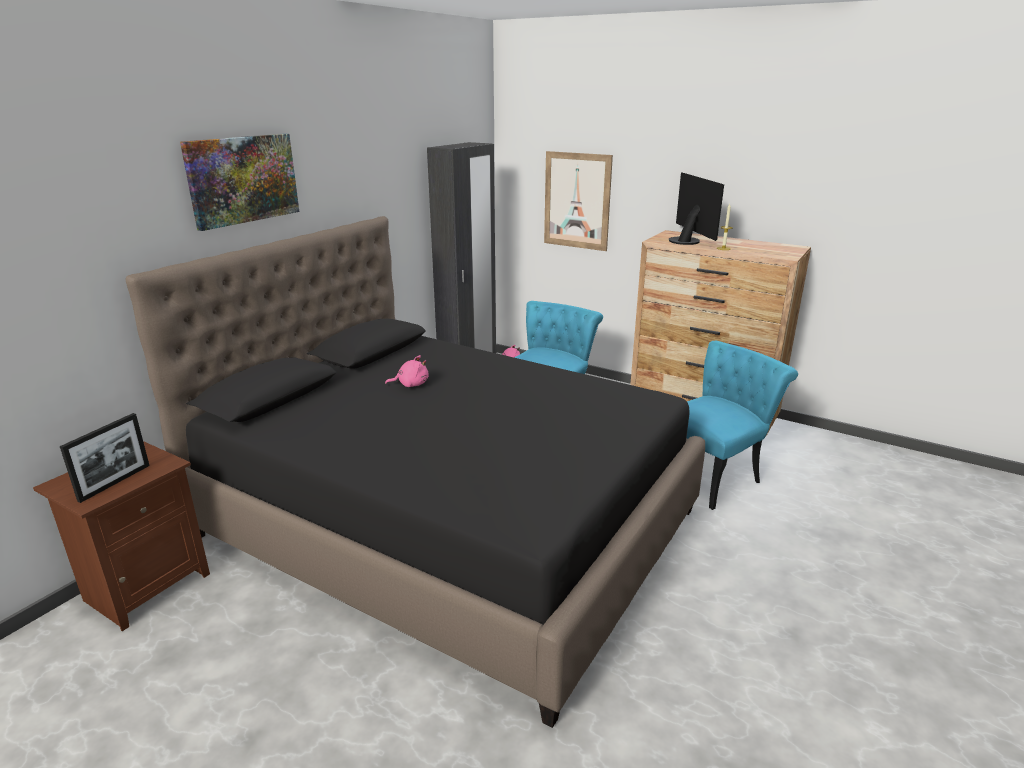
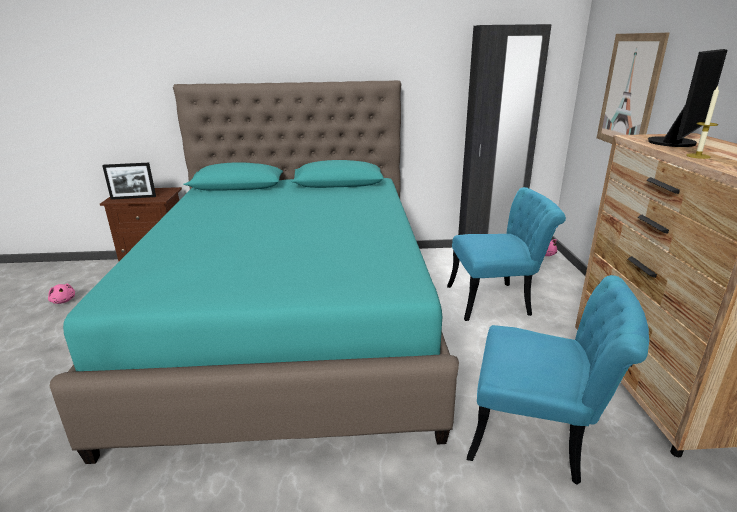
camera: 55 degrees right, 0 degrees up
(242, 179) = (272, 35): picture -> none
(411, 384) = (302, 204): pink plush toy -> pink plush toy (63, 301)
(449, 523) = (291, 323): black bed -> turquoise bed

